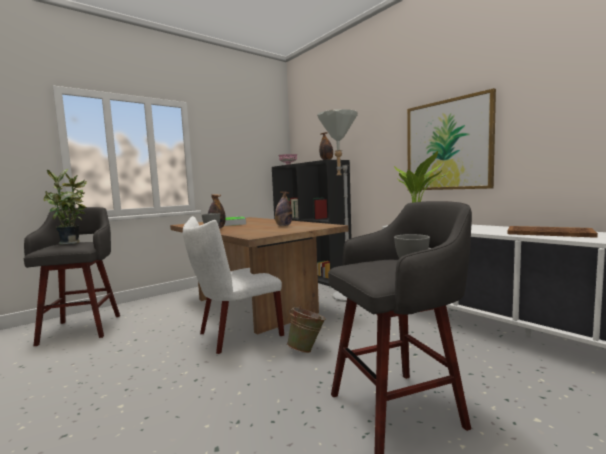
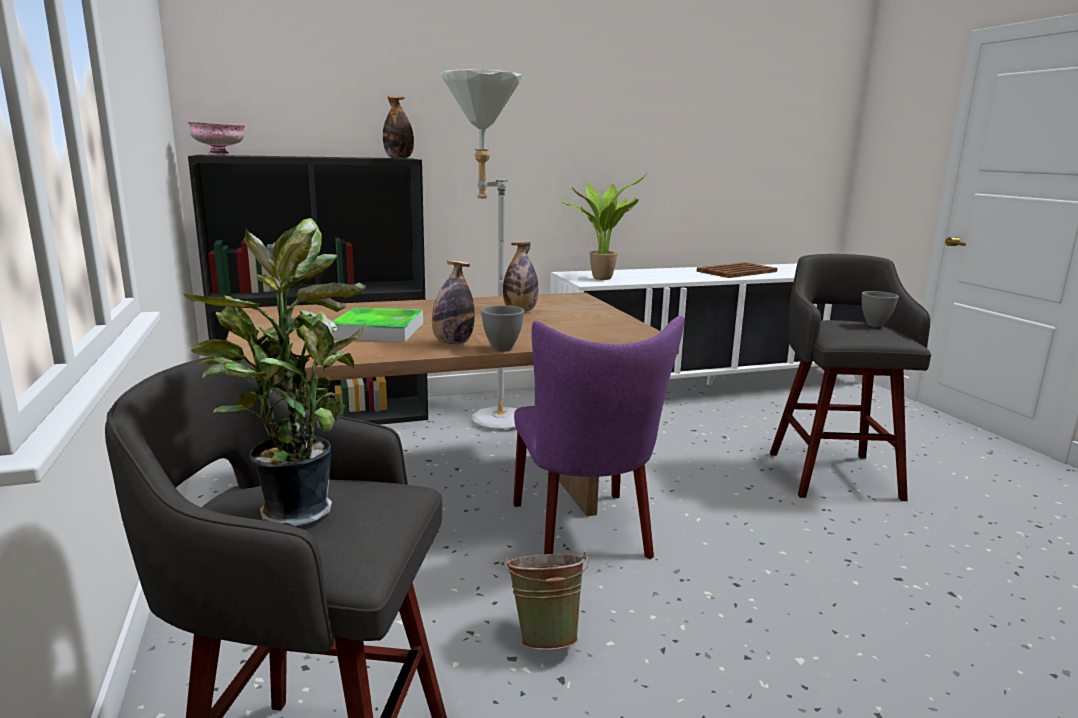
camera: 70 degrees left, 10 degrees up
(235, 335) = (585, 534): white chair -> purple chair
(307, 349) = (679, 488): green bucket -> green bucket (546, 636)
(448, 145) = (602, 156): picture -> none

